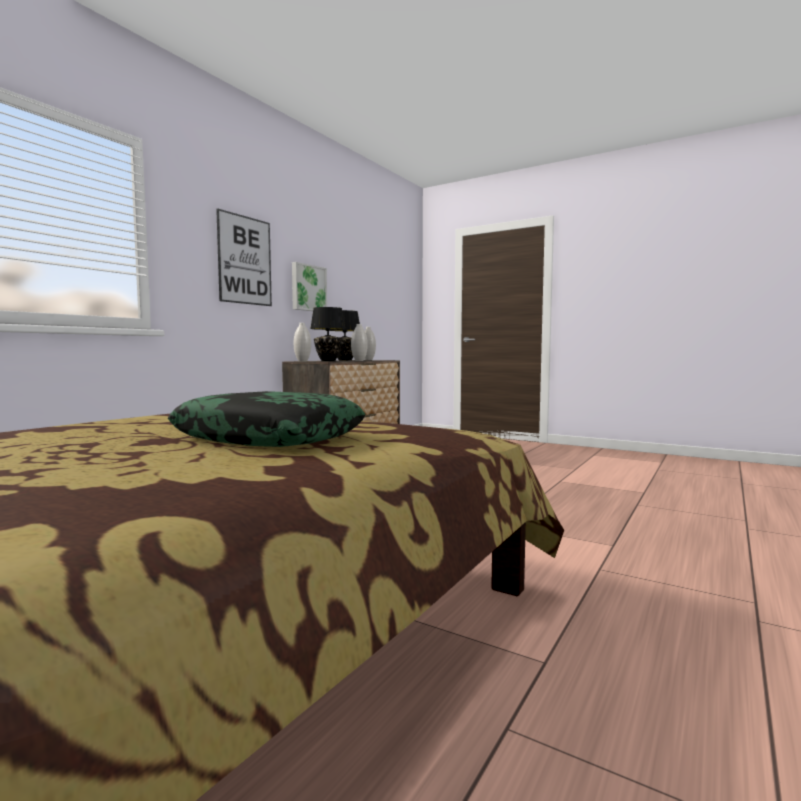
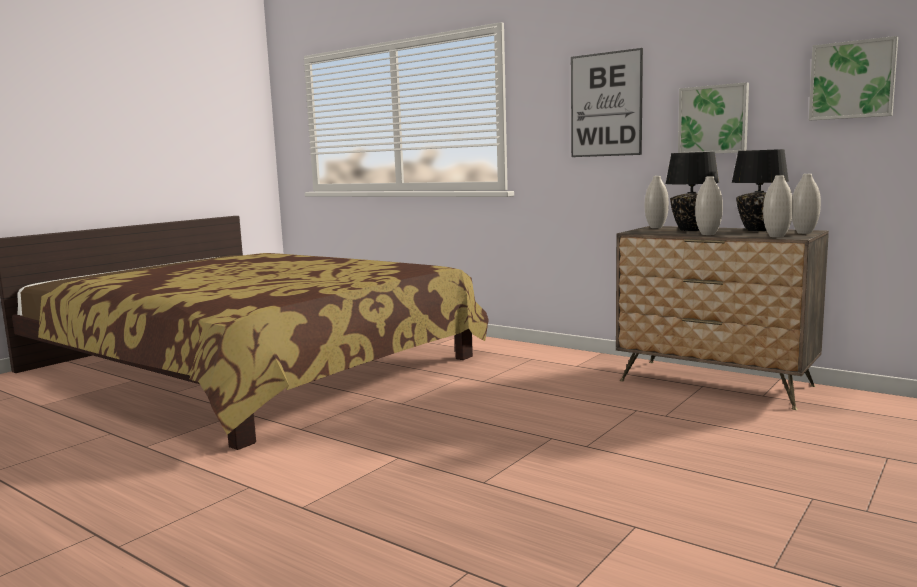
camera: 95 degrees right, 5 degrees up
(269, 437) = (258, 281): pillow -> none
(358, 279) = (852, 80): none -> picture
(381, 360) = (776, 236): none -> white vase

